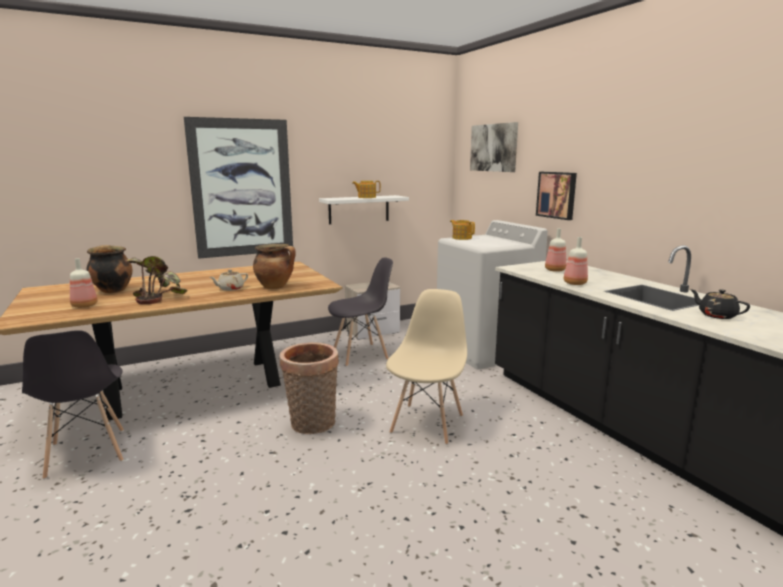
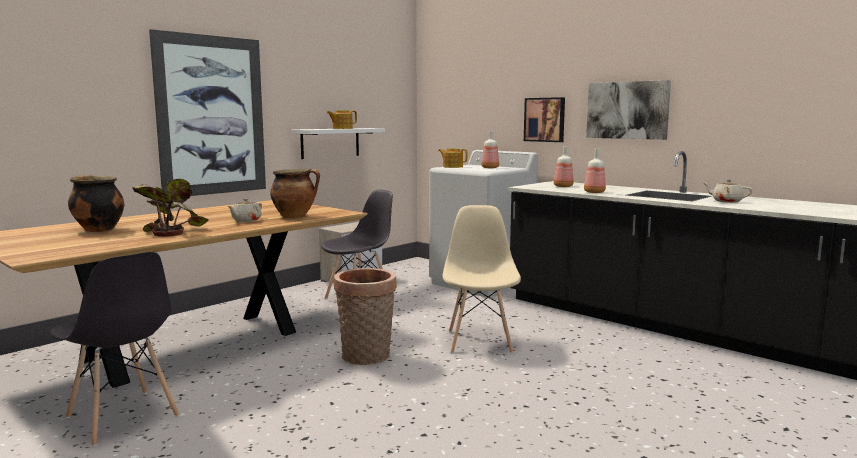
camera: 20 degrees left, 5 degrees down
(84, 306) = (91, 242): bottle -> bottle (490, 168)
(494, 147) = (467, 77): picture -> picture (627, 110)
(716, 315) = (726, 201): black teapot -> beige teapot

